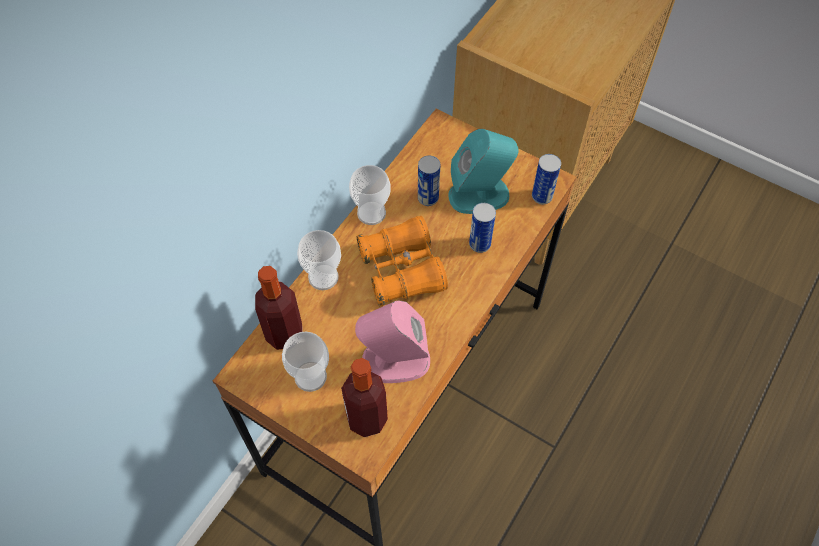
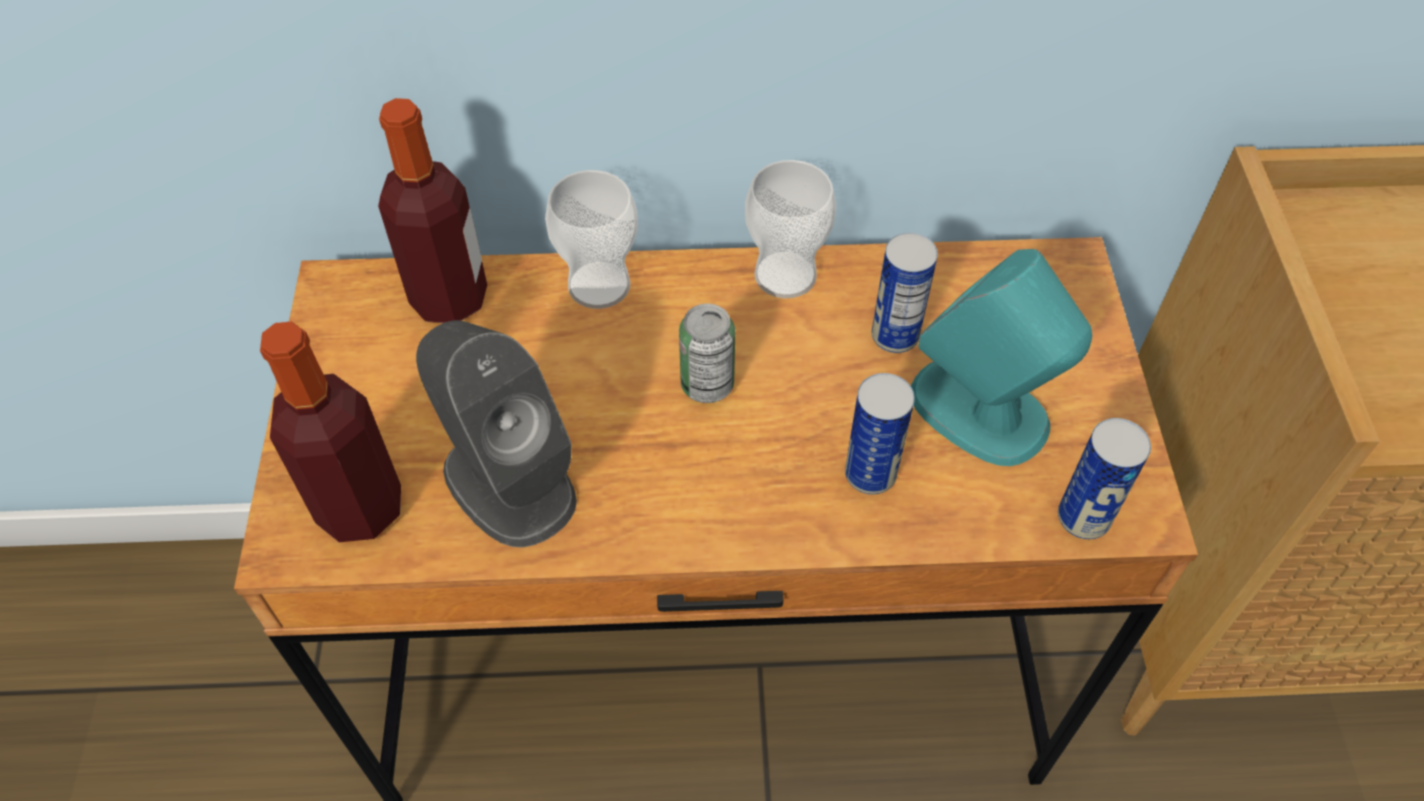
camera: 55 degrees right, 5 degrees down
(310, 376) = (391, 379): cup -> none
(394, 360) = (508, 482): pink speaker -> grey speaker
(402, 270) = (707, 385): orange binoculars -> can

